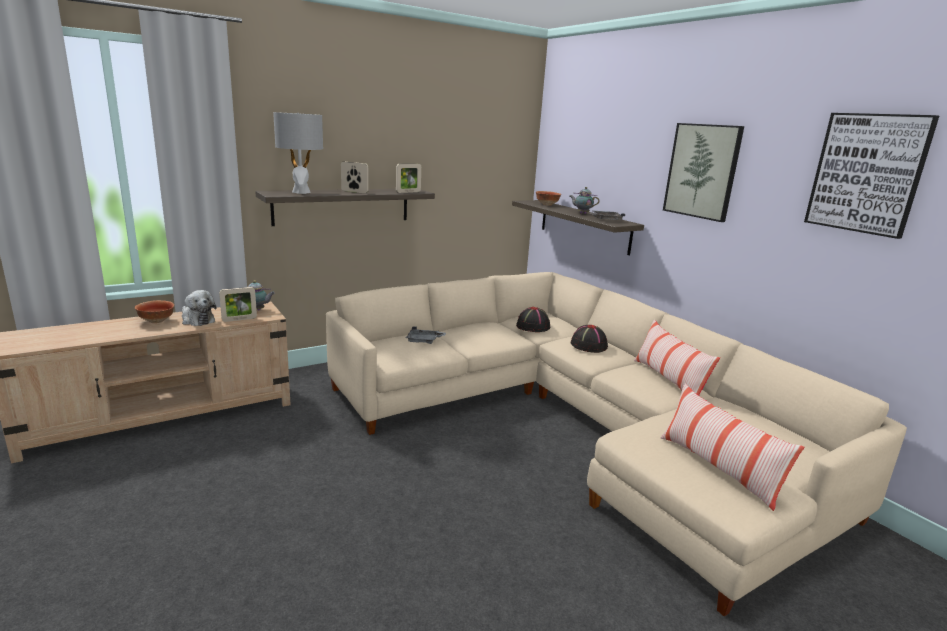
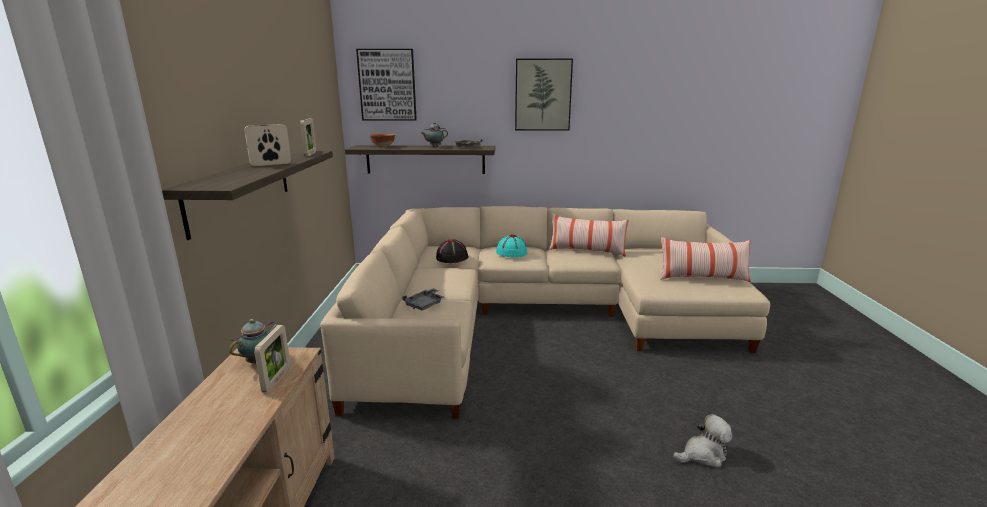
camera: 55 degrees left, 0 degrees up
(157, 321) = (168, 456): bowl -> none
(197, 320) = (225, 415): plush toy -> plush toy (703, 454)
(301, 192) = (229, 177): grey table lamp -> none
(588, 345) = (511, 252): black hat -> turquoise hat
(867, 173) = (659, 84): picture -> picture (387, 85)

